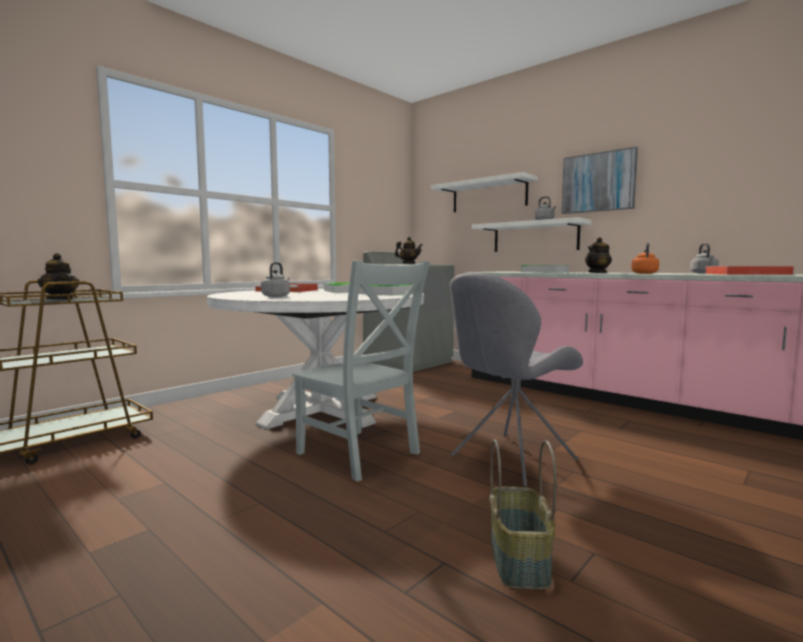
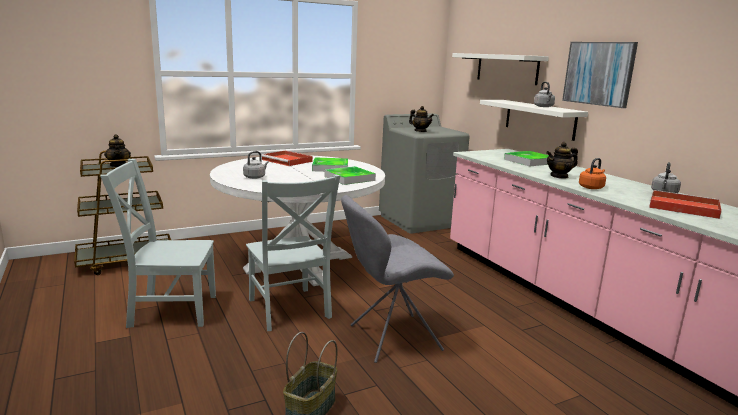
camera: 20 degrees right, 10 degrees up
(189, 485) = (169, 310): none -> grey chair

